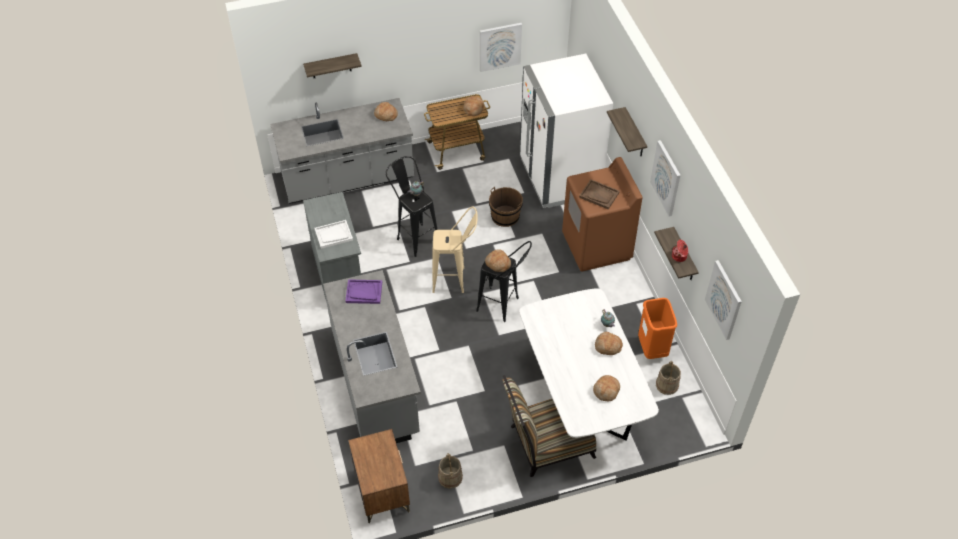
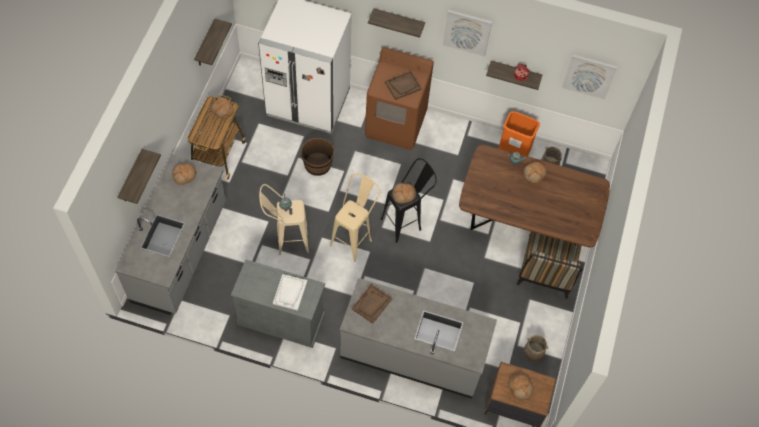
camera: 60 degrees left, 10 degrees up
(364, 292) = (371, 304): purple tray -> brown tray
(414, 236) = (286, 240): black stool -> beige stool
(500, 46) = (205, 44): picture -> shelf
(580, 398) = (524, 225): white dining table -> brown dining table
(606, 390) = (570, 200): bread -> bread (520, 388)

